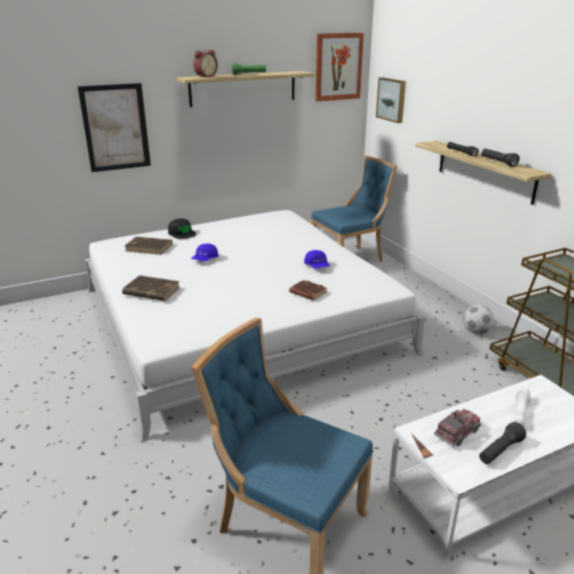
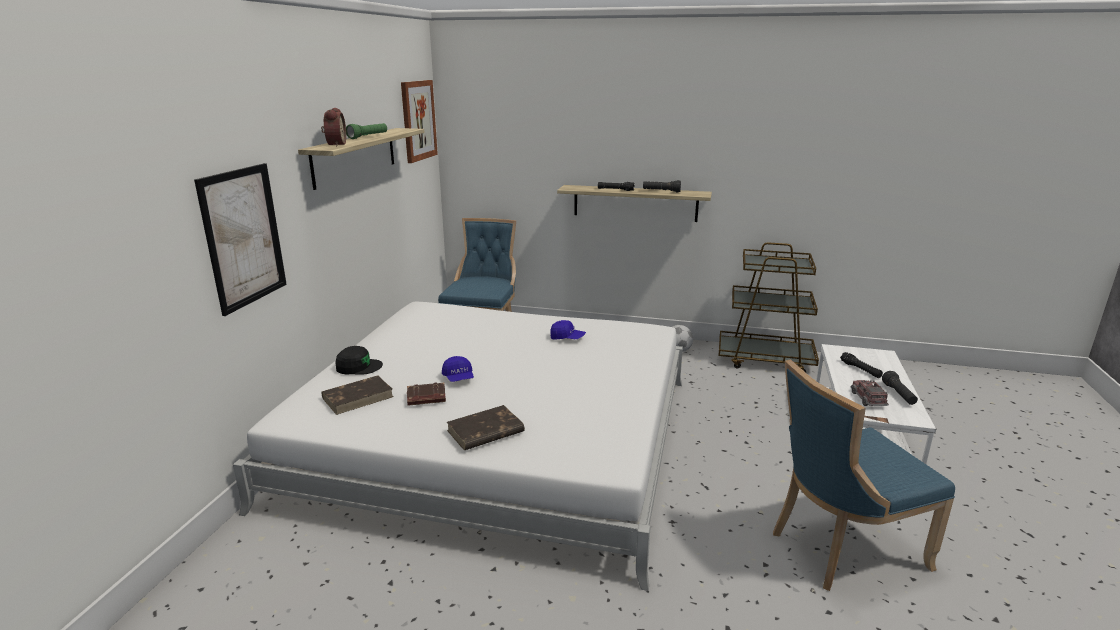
camera: 50 degrees left, 5 degrees down
(307, 293) = (614, 361): brown book -> brown book (426, 398)
(392, 99) = (485, 151): picture -> none
(520, 412) = (860, 369): white flashlight -> black flashlight

